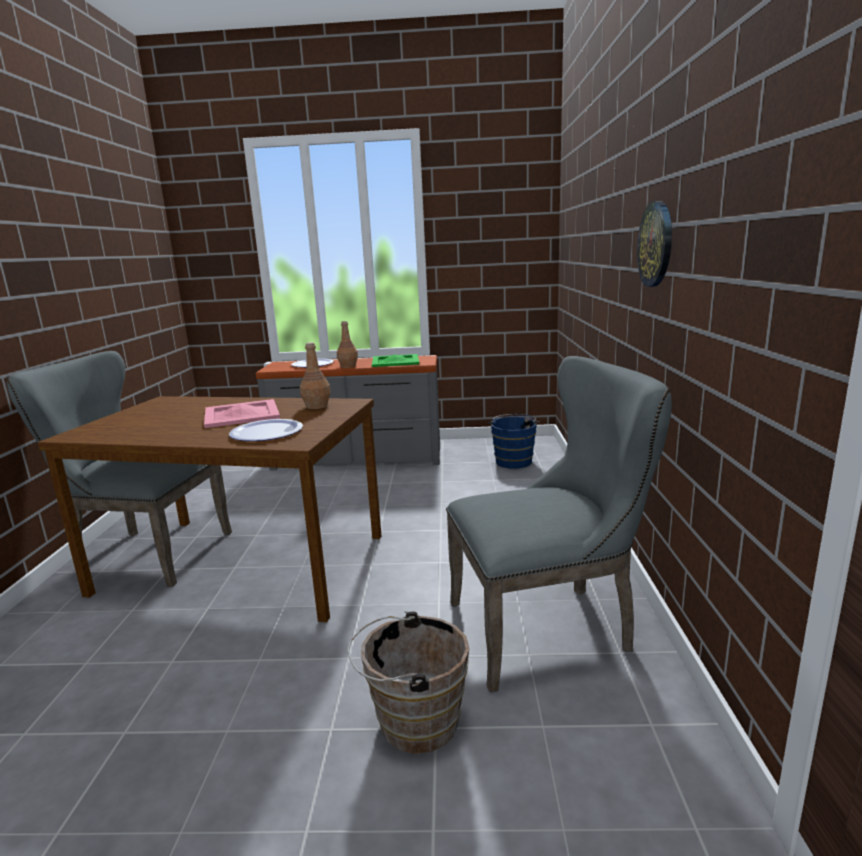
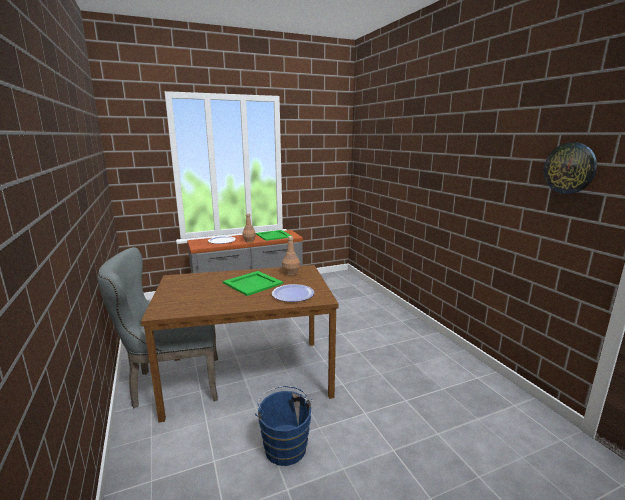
camera: 25 degrees left, 0 degrees up
(241, 414) = (252, 283): pink tray -> green tray
(412, 721) = (425, 434): brown bucket -> none
(514, 460) = (341, 287): blue bucket -> blue bucket (285, 445)
(550, 627) = (440, 373): grey chair -> none
(656, 244) = (472, 185): wall clock -> wall clock (569, 168)

